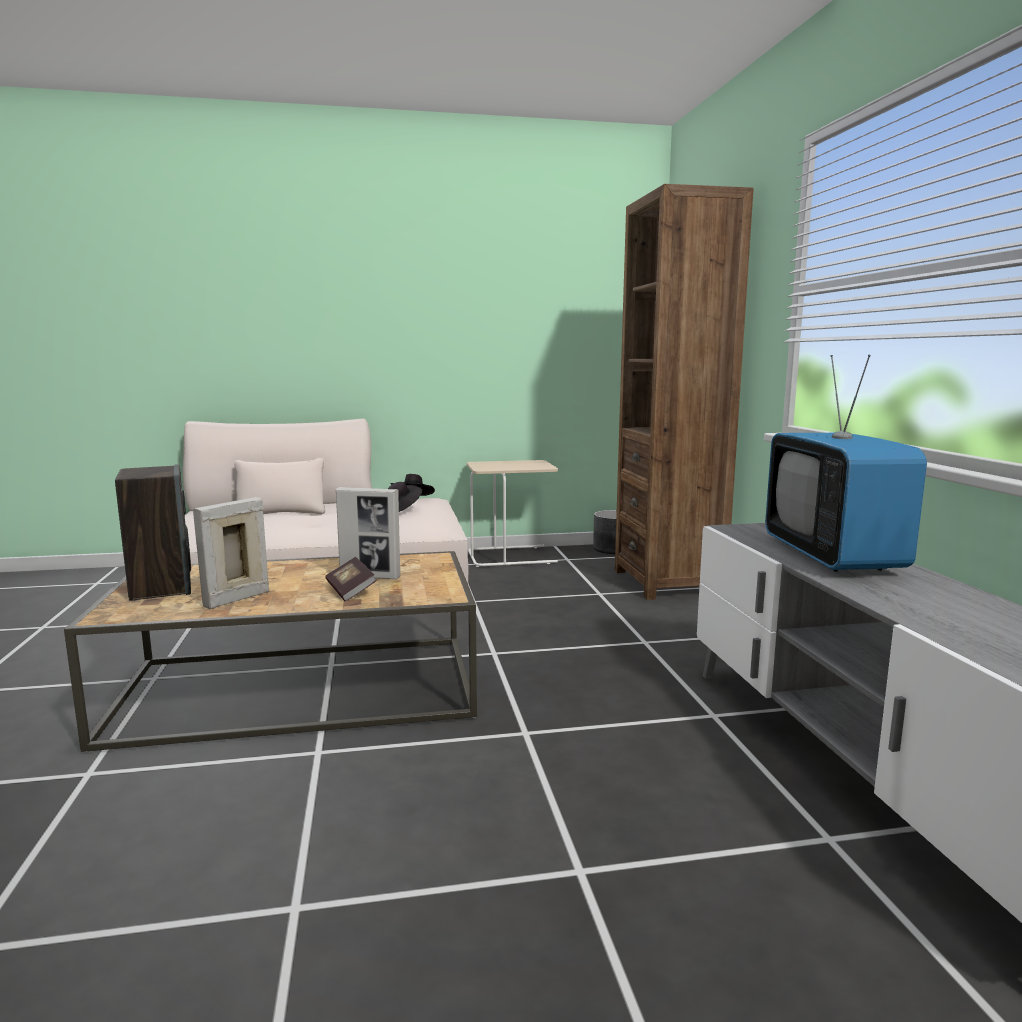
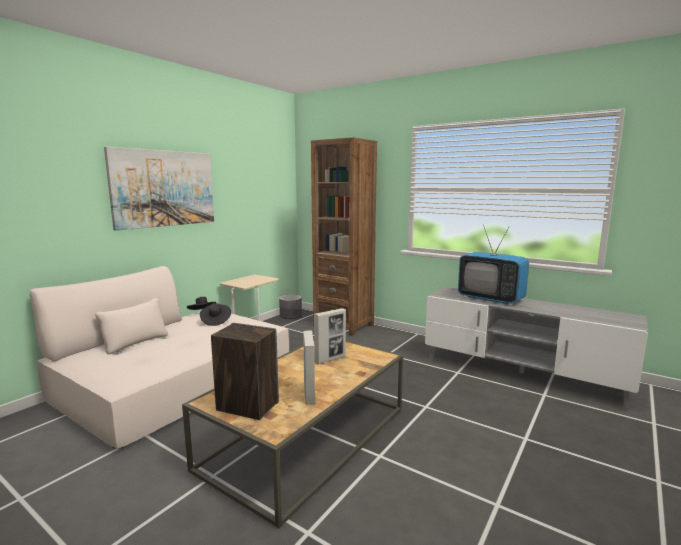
camera: 45 degrees left, 0 degrees up
(351, 591) = (344, 369): book -> none
(379, 304) = (164, 188): none -> picture

